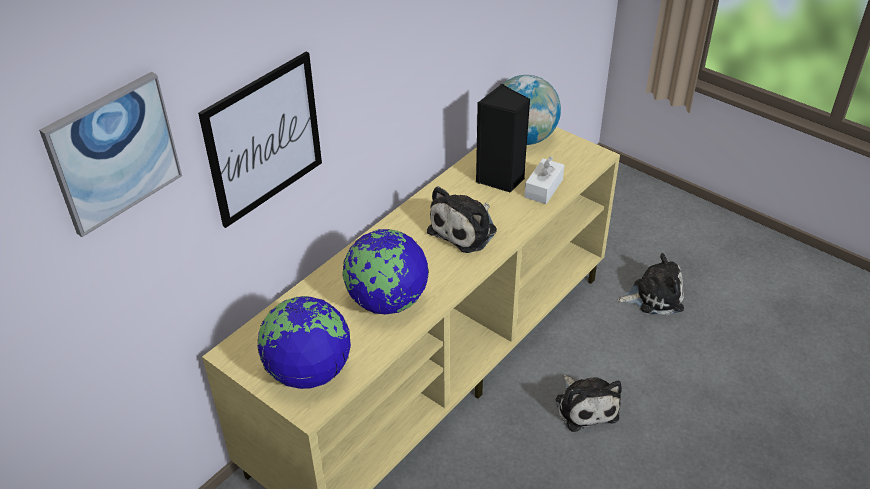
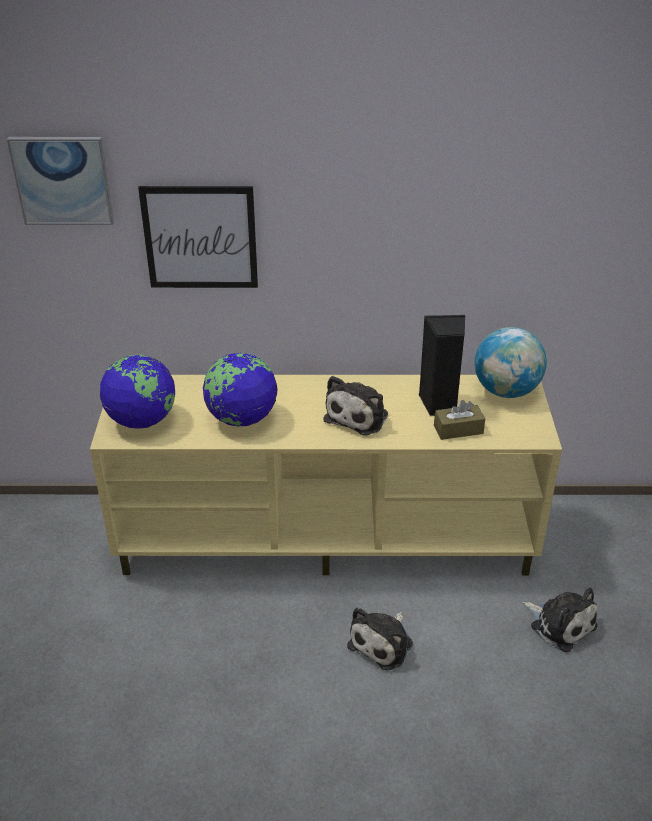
camera: 50 degrees right, 5 degrees down
(465, 229) = (359, 416): plush toy -> plush toy turned 60 degrees counterclockwise
(543, 188) = (458, 429): white tissue box -> brown tissue box

